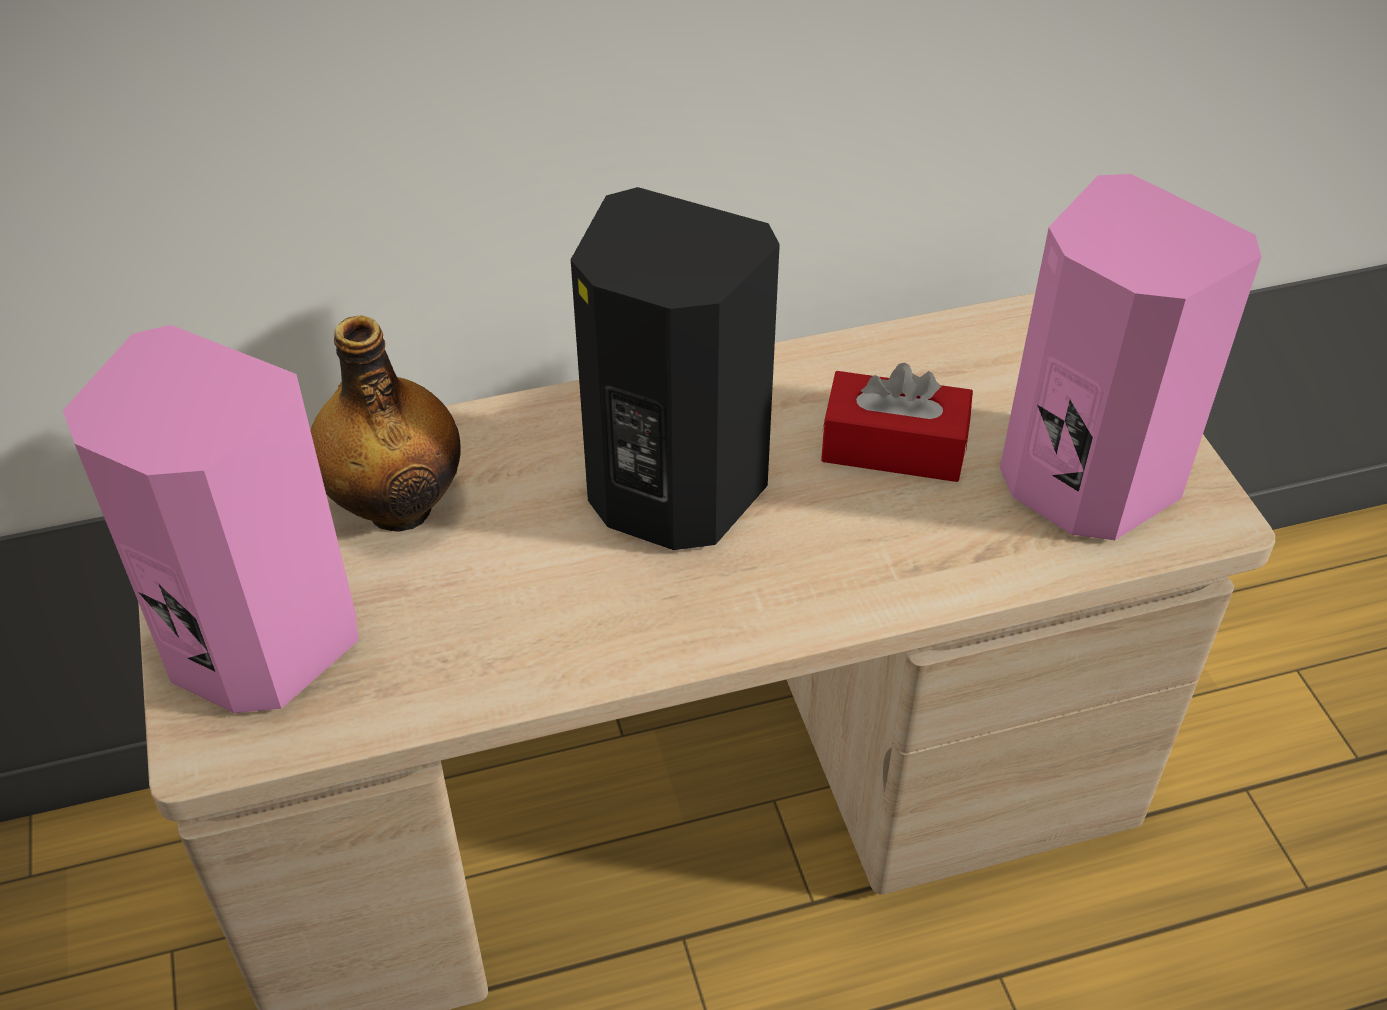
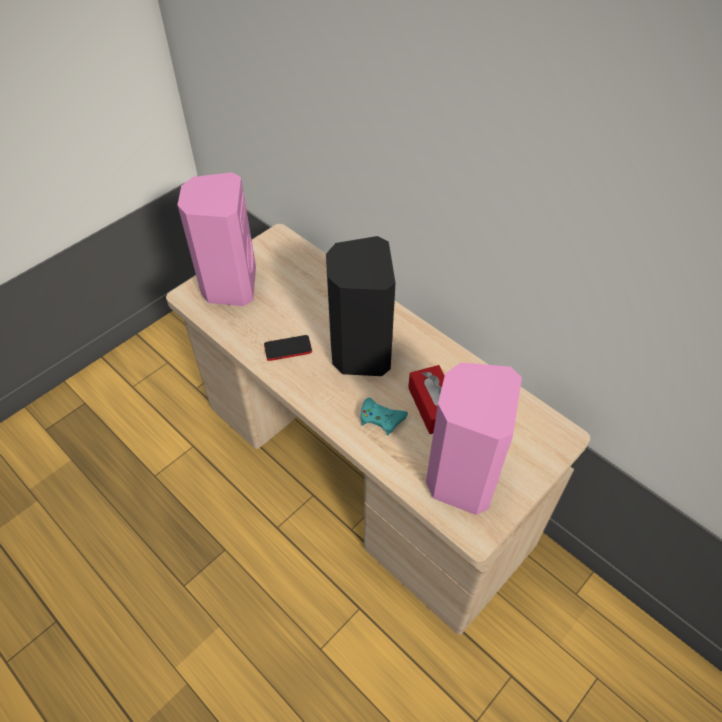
camera: 60 degrees right, 5 degrees up
(397, 505) = (305, 287): bottle -> none
(561, 612) = (288, 348): none -> phone
(871, 536) = (381, 418): none -> turquoise game controller

